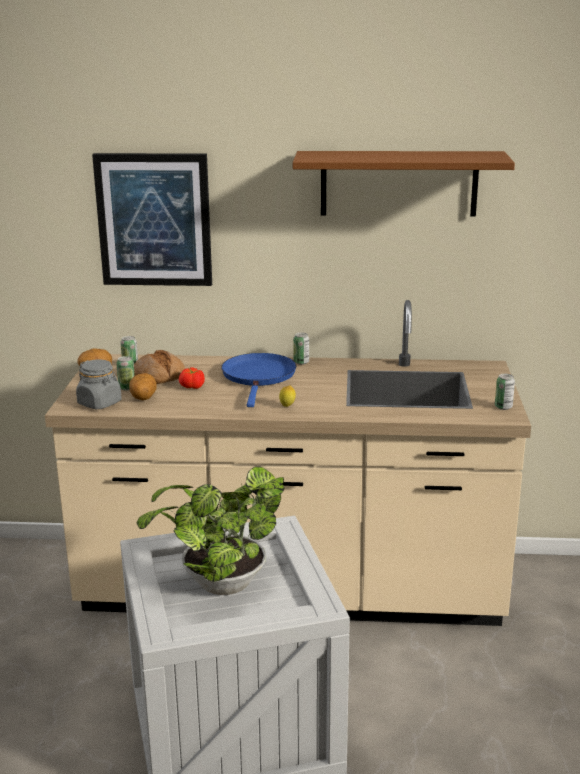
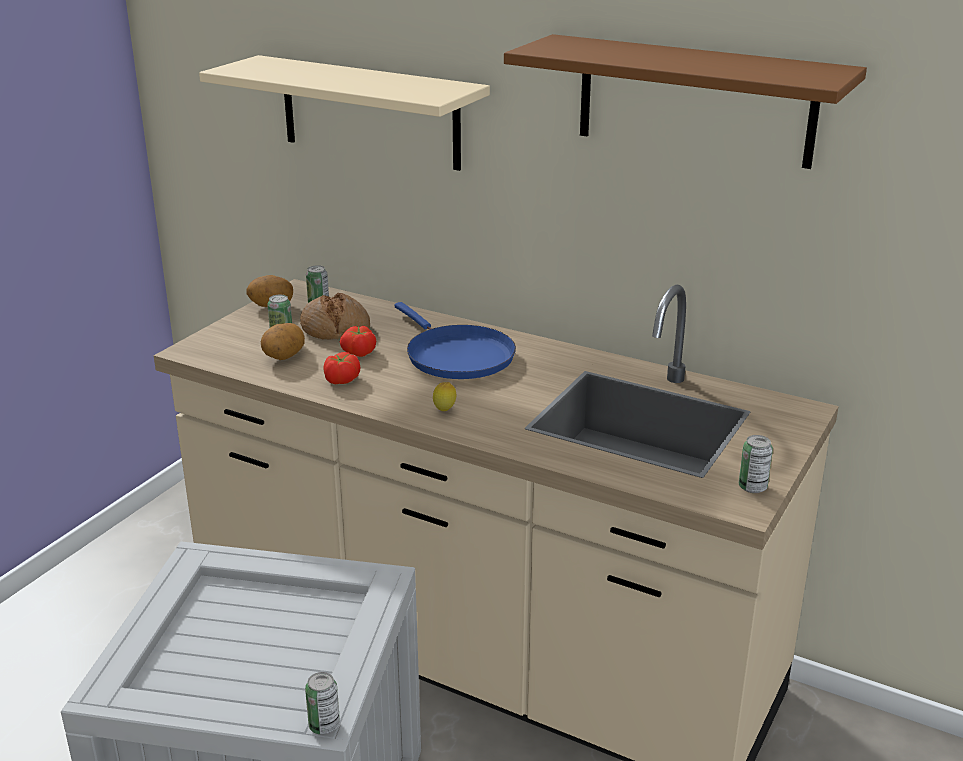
camera: 25 degrees right, 5 degrees up
(100, 403) = (229, 352): grey jar -> none
(154, 220) = (370, 112): picture -> beige shelf
(199, 403) = (341, 379): none -> tomato
(219, 586) = (240, 643): potted plant -> none
(259, 377) = (456, 356): blue frying pan -> blue frying pan turned 120 degrees clockwise
(301, 362) = (534, 345): can -> can (324, 726)

